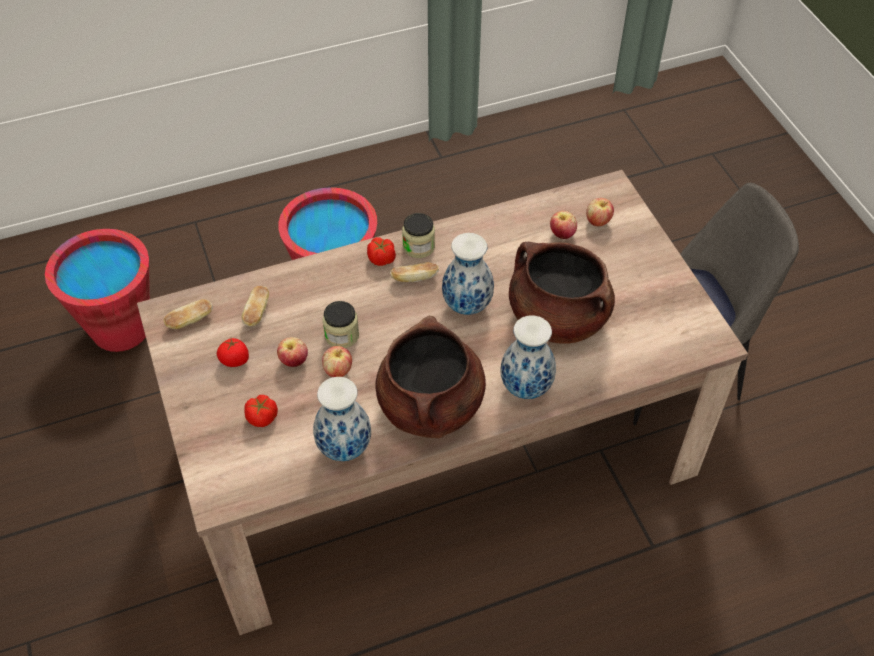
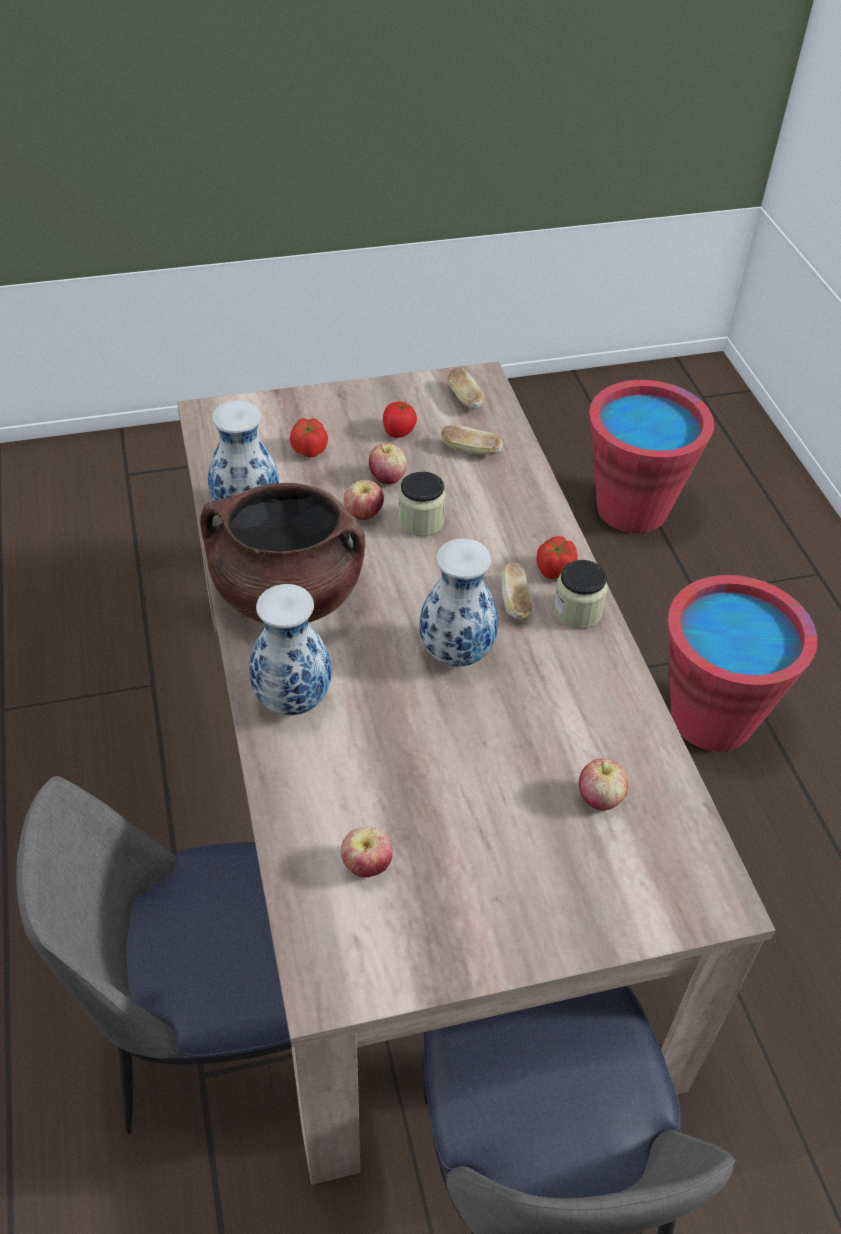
camera: 95 degrees right, 5 degrees down
(557, 318) = (415, 759): brown cooking pot -> none
(598, 221) = (630, 859): apple -> apple (366, 866)
(621, 544) = (216, 1029): none -> chair

